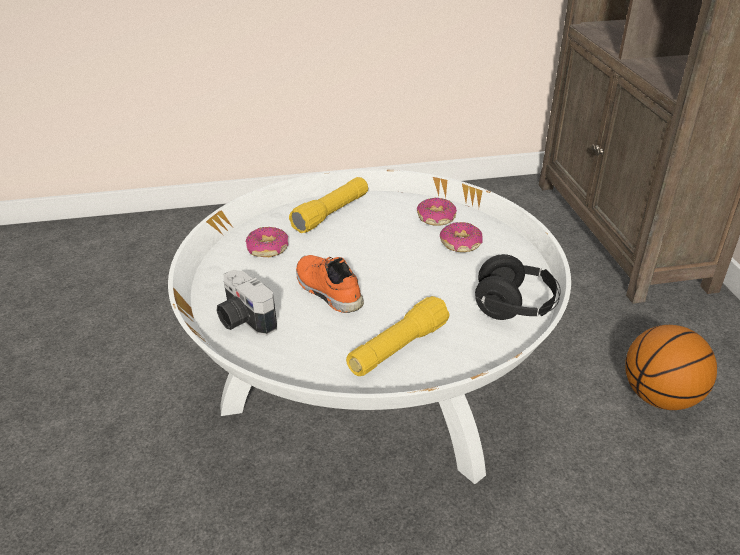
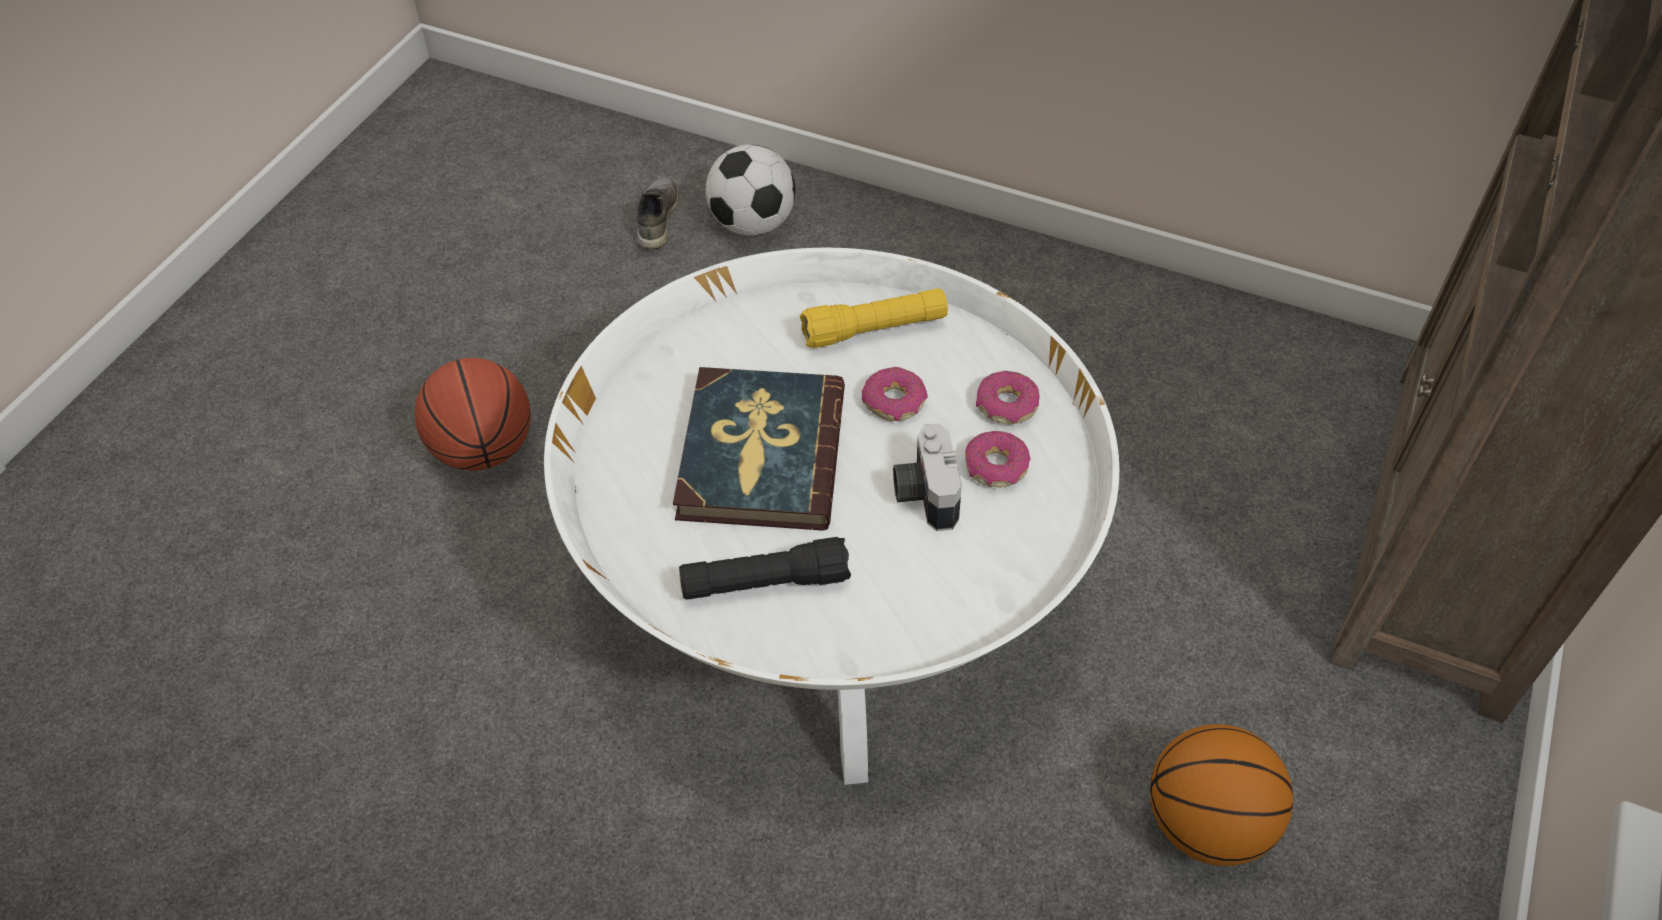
camera: 35 degrees right, 15 degrees up
(73, 425) = (483, 450): none -> basketball
(98, 262) = (656, 219): none -> grey shoe
(163, 243) = (752, 224): none -> football
(243, 320) = (635, 447): camera -> camera (923, 493)
(268, 248) = (749, 350): donut -> donut (894, 402)
(326, 291) = (760, 454): orange shoe -> book
(398, 348) = (765, 583): yellow flashlight -> black flashlight
(515, 307) = (962, 605): black headphones -> none

